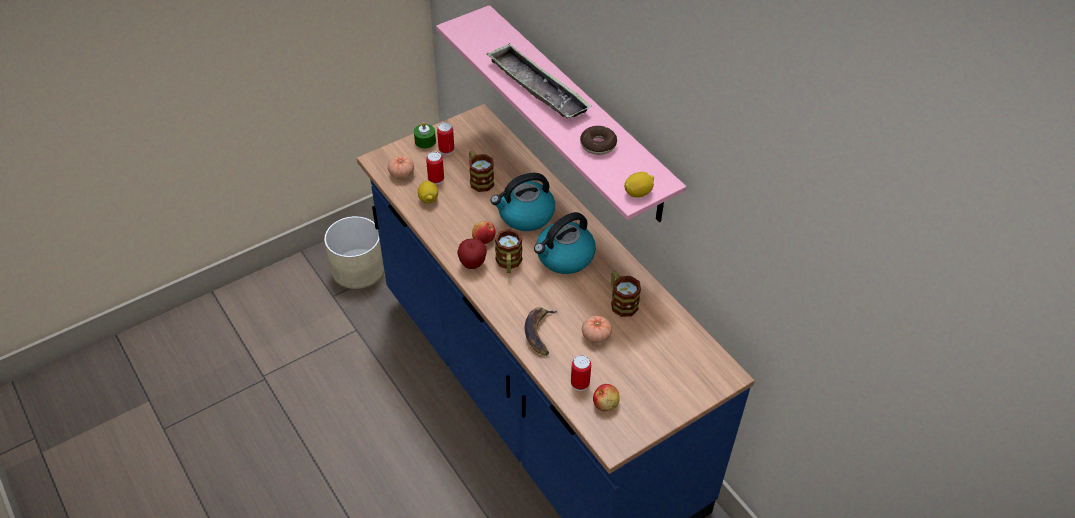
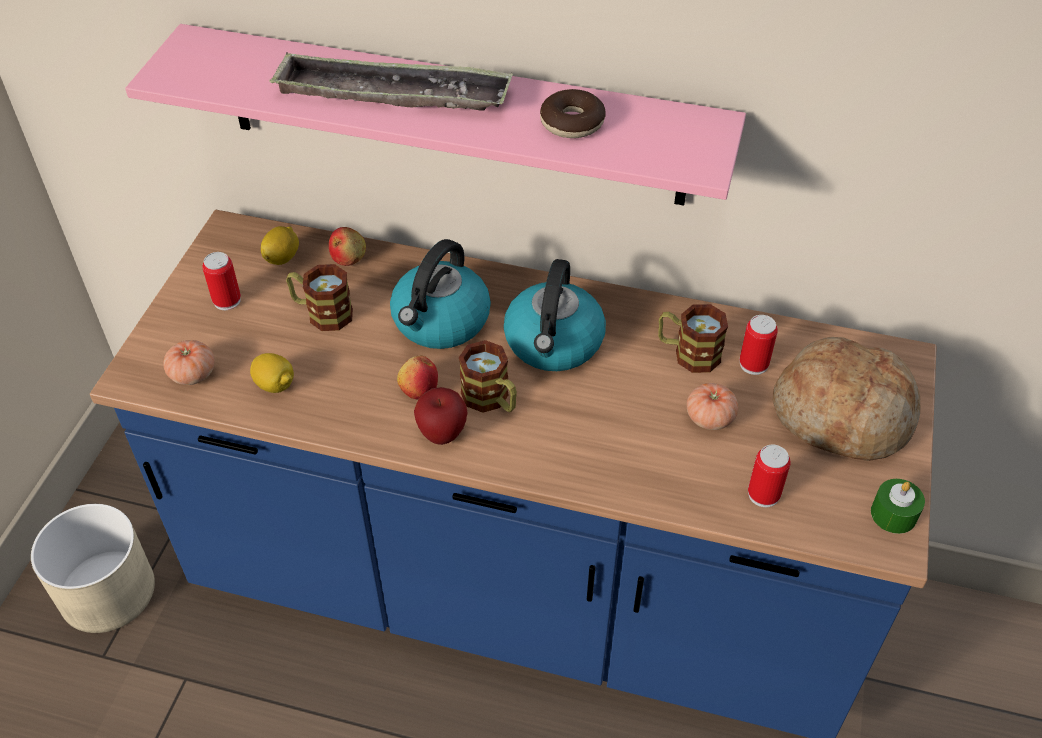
camera: 40 degrees left, 0 degrees up
(425, 141) = (180, 307): green candle -> green candle (893, 514)
(436, 179) = (256, 350): can -> can (753, 364)
(539, 332) = (637, 464): banana -> none
(605, 404) = (823, 497): apple -> apple (348, 258)
(638, 193) = (703, 153): lemon -> lemon (282, 257)
(662, 377) = (843, 414): none -> bread

